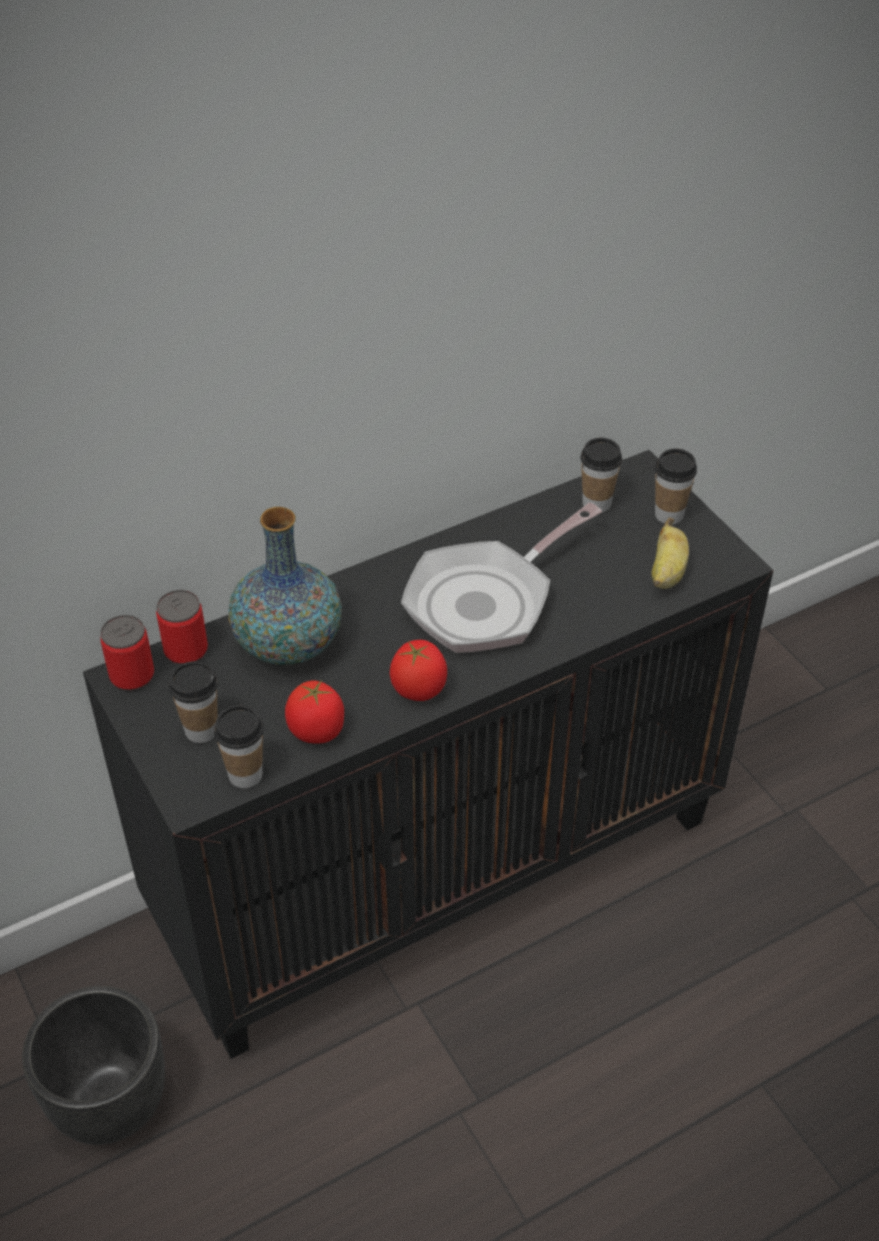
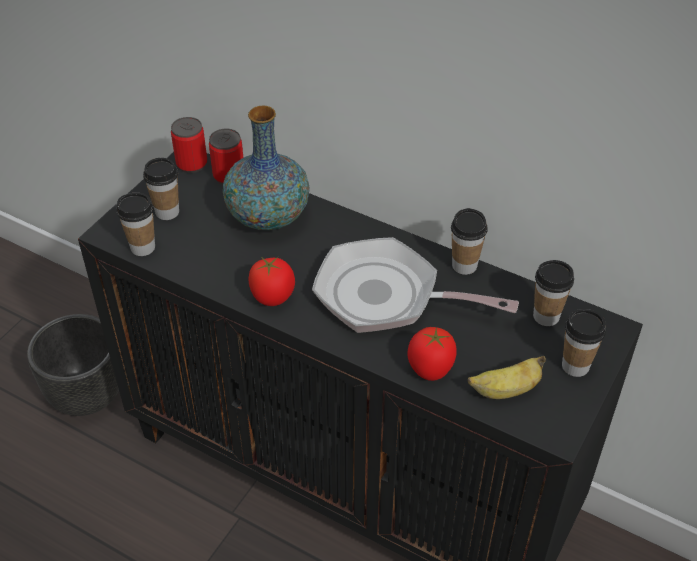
camera: 60 degrees right, 0 degrees up
(317, 731) = (200, 263): tomato -> tomato (430, 369)
(488, 526) = (464, 265): none -> cup

